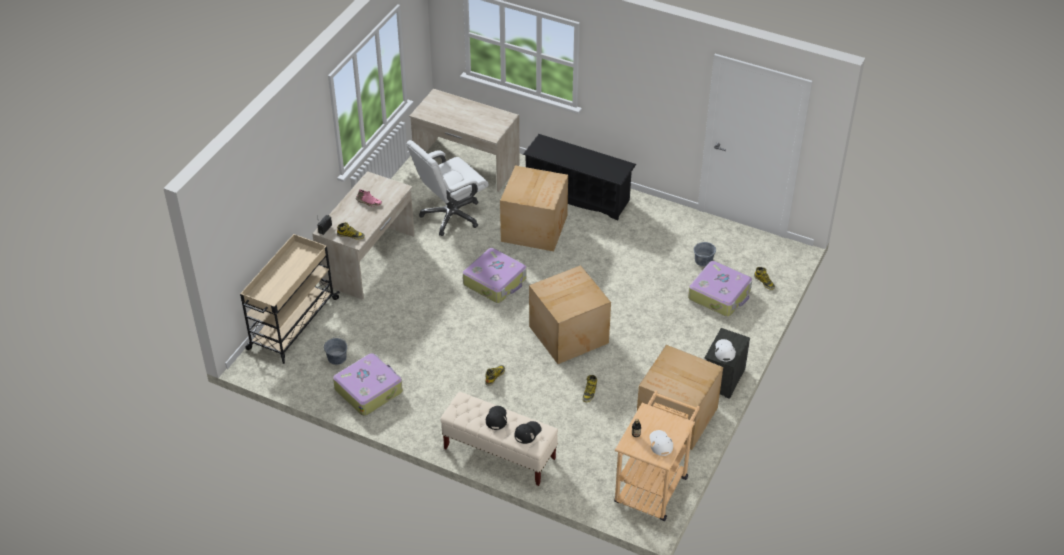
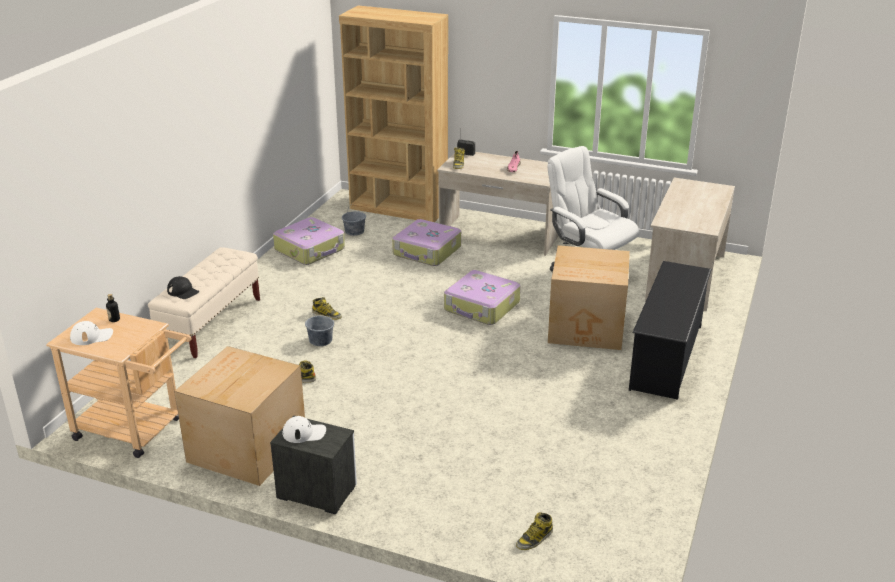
camera: 85 degrees right, 15 degrees down
(292, 324) = (399, 208): beige cart -> brown bookcase
(496, 418) = (209, 273): black cap -> none
(567, 334) = (397, 358): cardboard box -> none
(703, 261) = (567, 471): grey bucket -> grey bucket (320, 340)
(720, 295) = (494, 489): suitcase -> suitcase (427, 251)

